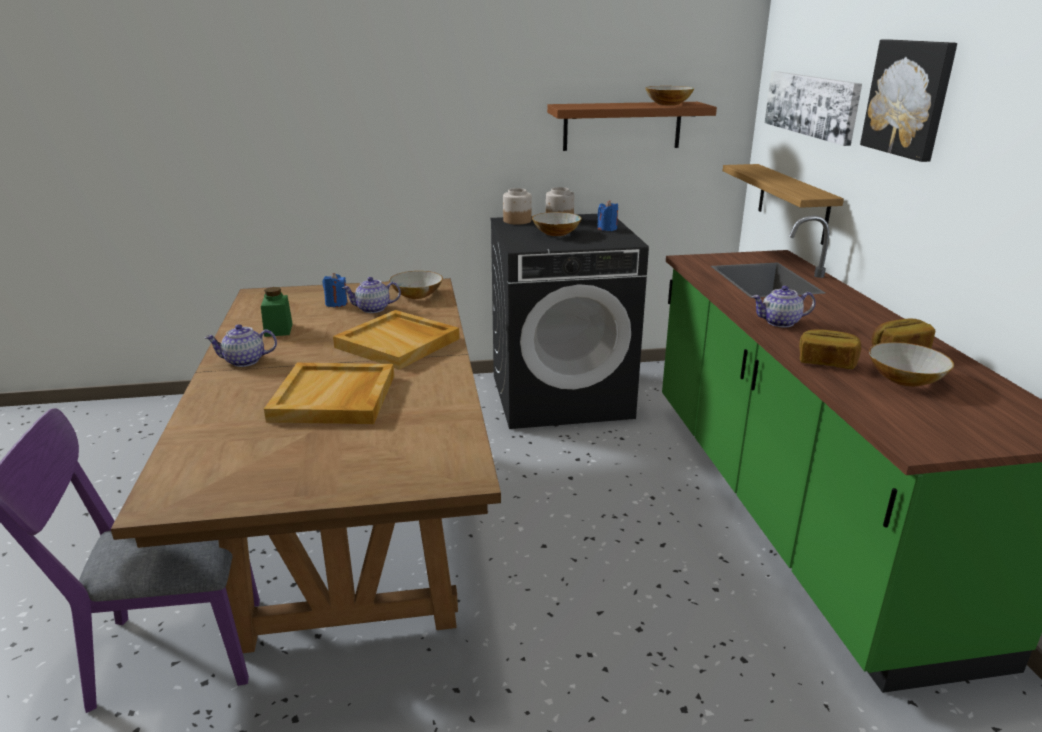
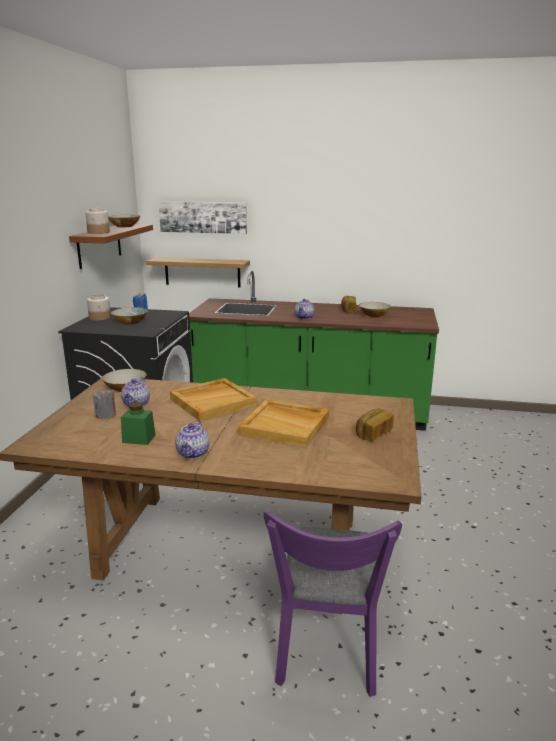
camera: 70 degrees left, 5 degrees down
(336, 303) = (106, 415): blue candle -> grey candle
(517, 221) = (82, 326): jar -> jar (98, 232)
(826, 362) = (352, 320): bread -> bread (373, 433)
(909, 98) = (285, 206): picture -> none

